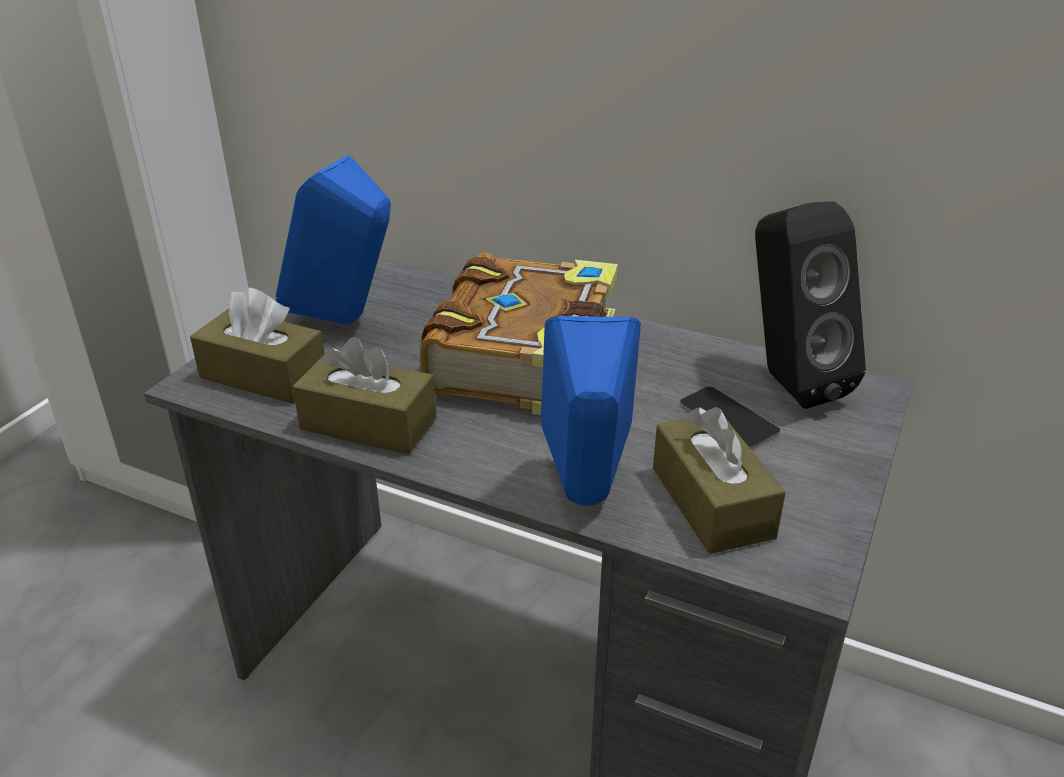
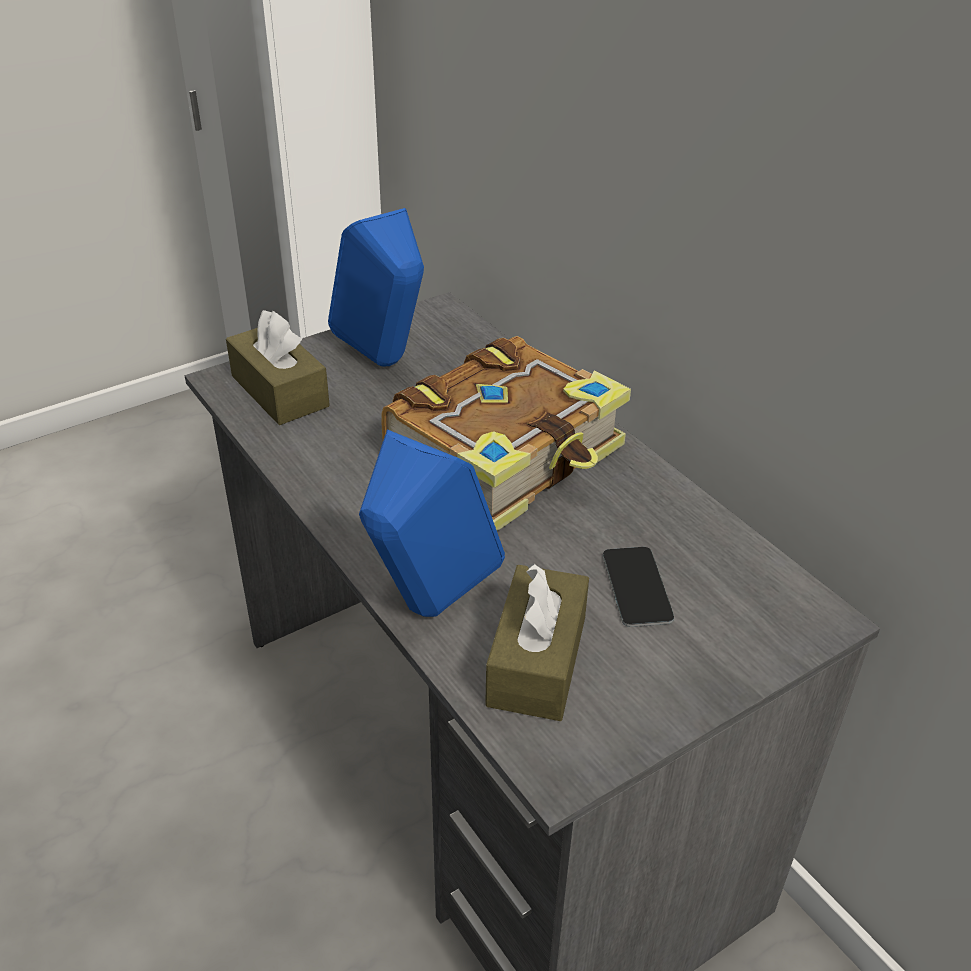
camera: 30 degrees right, 5 degrees up
(368, 424) = (320, 466): brown tissue box -> none
(786, 382) = (735, 574): black speaker -> none

